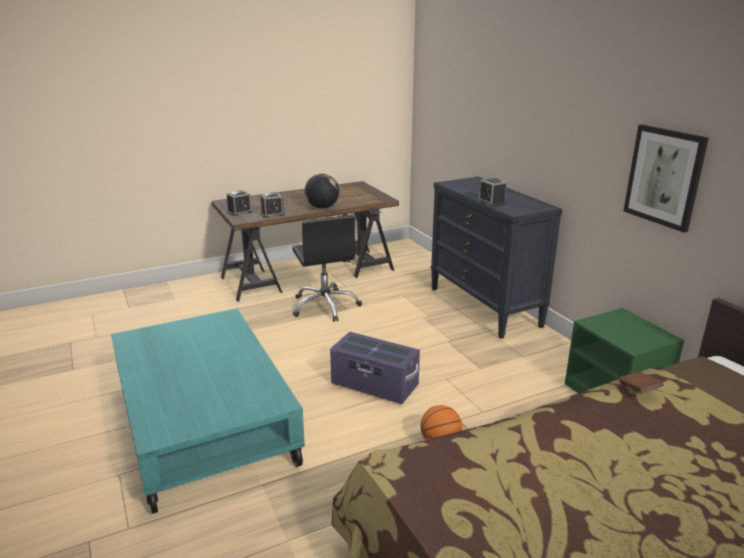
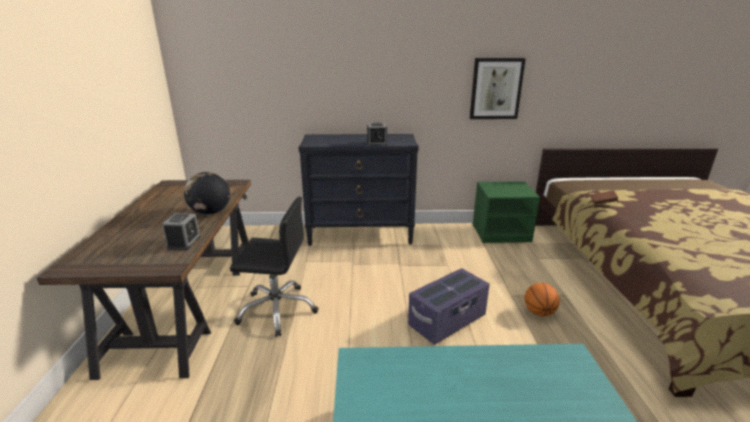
camera: 65 degrees left, 0 degrees up
(240, 212) = (136, 262): alarm clock -> none

